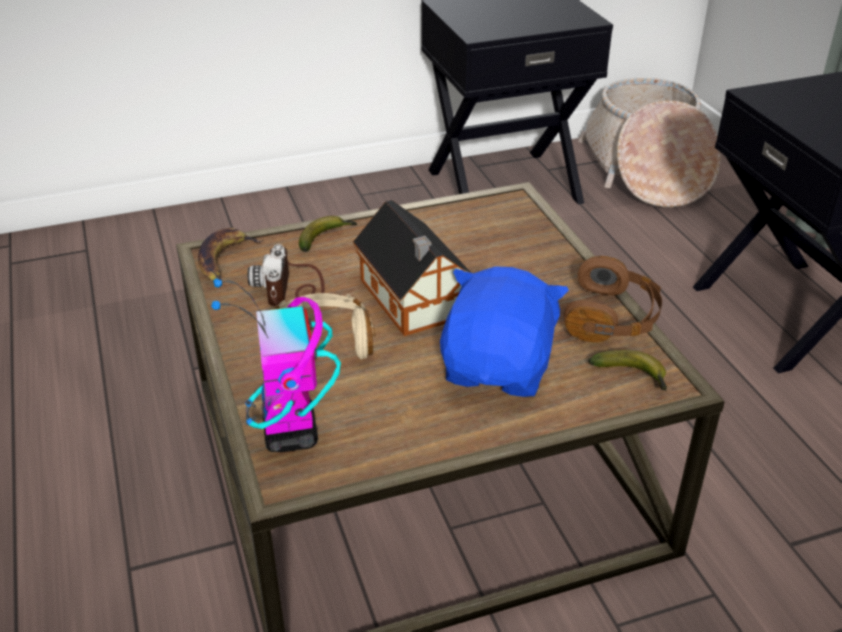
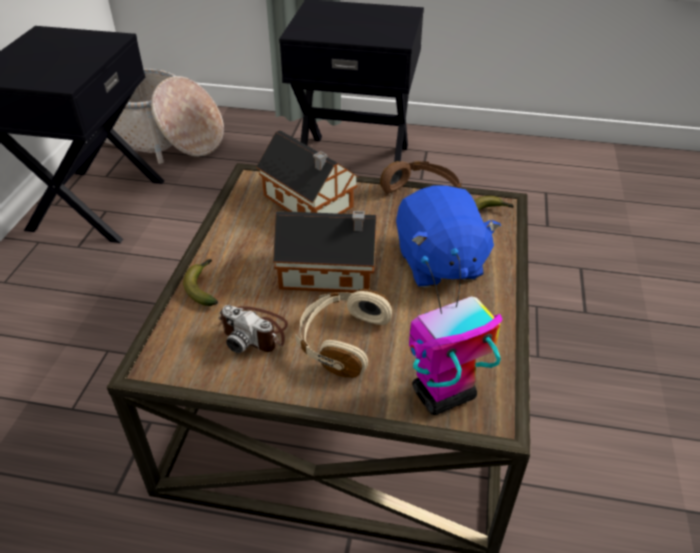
camera: 60 degrees left, 5 degrees up
(225, 259) = (170, 359): banana -> none
(291, 433) = (442, 395): toy robot -> toy robot turned 135 degrees clockwise
(499, 368) = (438, 263): blue plush toy -> blue plush toy turned 150 degrees counterclockwise
(511, 247) = (310, 203): none -> toy house

